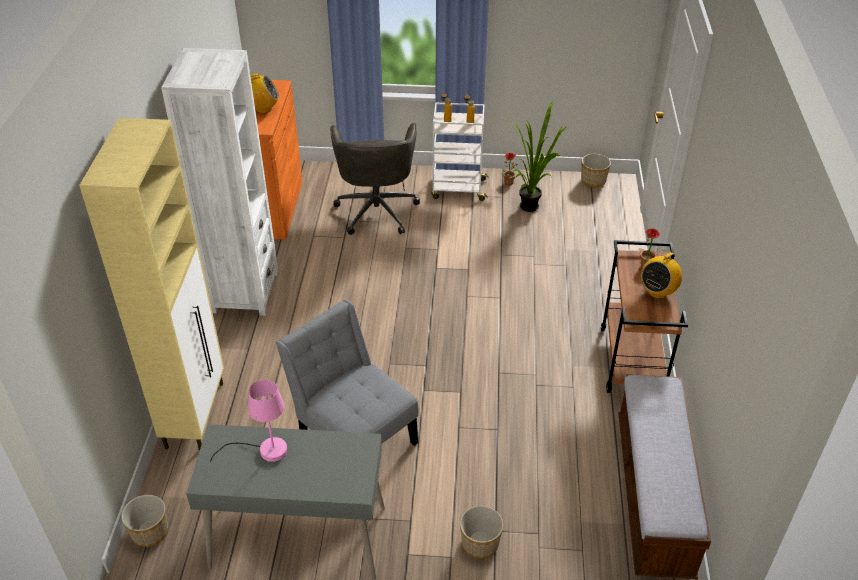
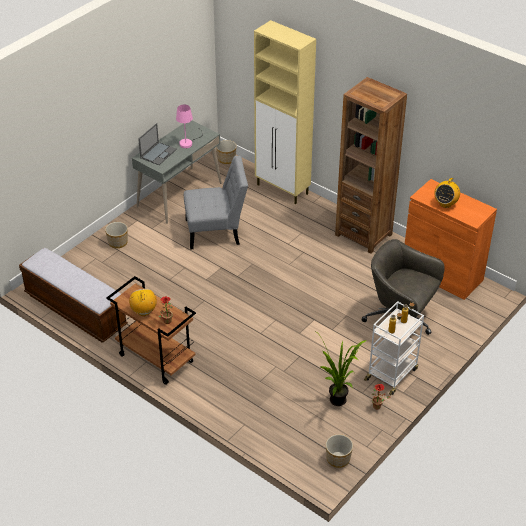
camera: 125 degrees right, 0 degrees up
(244, 291) = (363, 234): white bookcase -> brown bookcase
(328, 473) = (158, 153): none -> laptop

